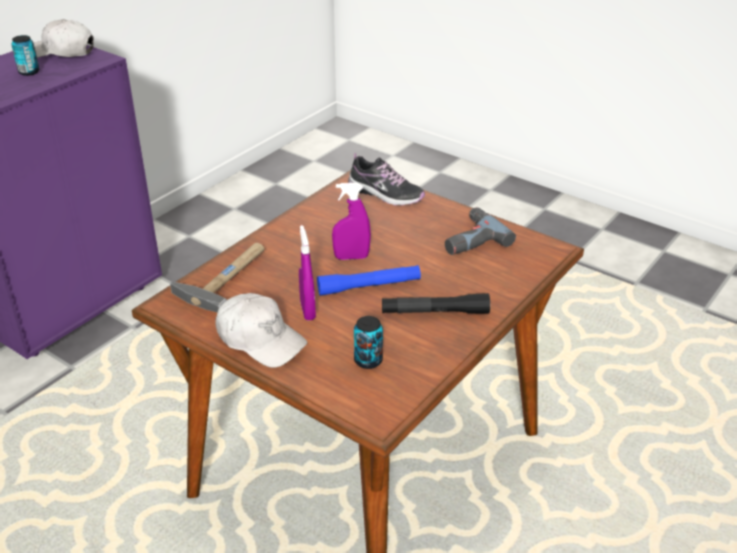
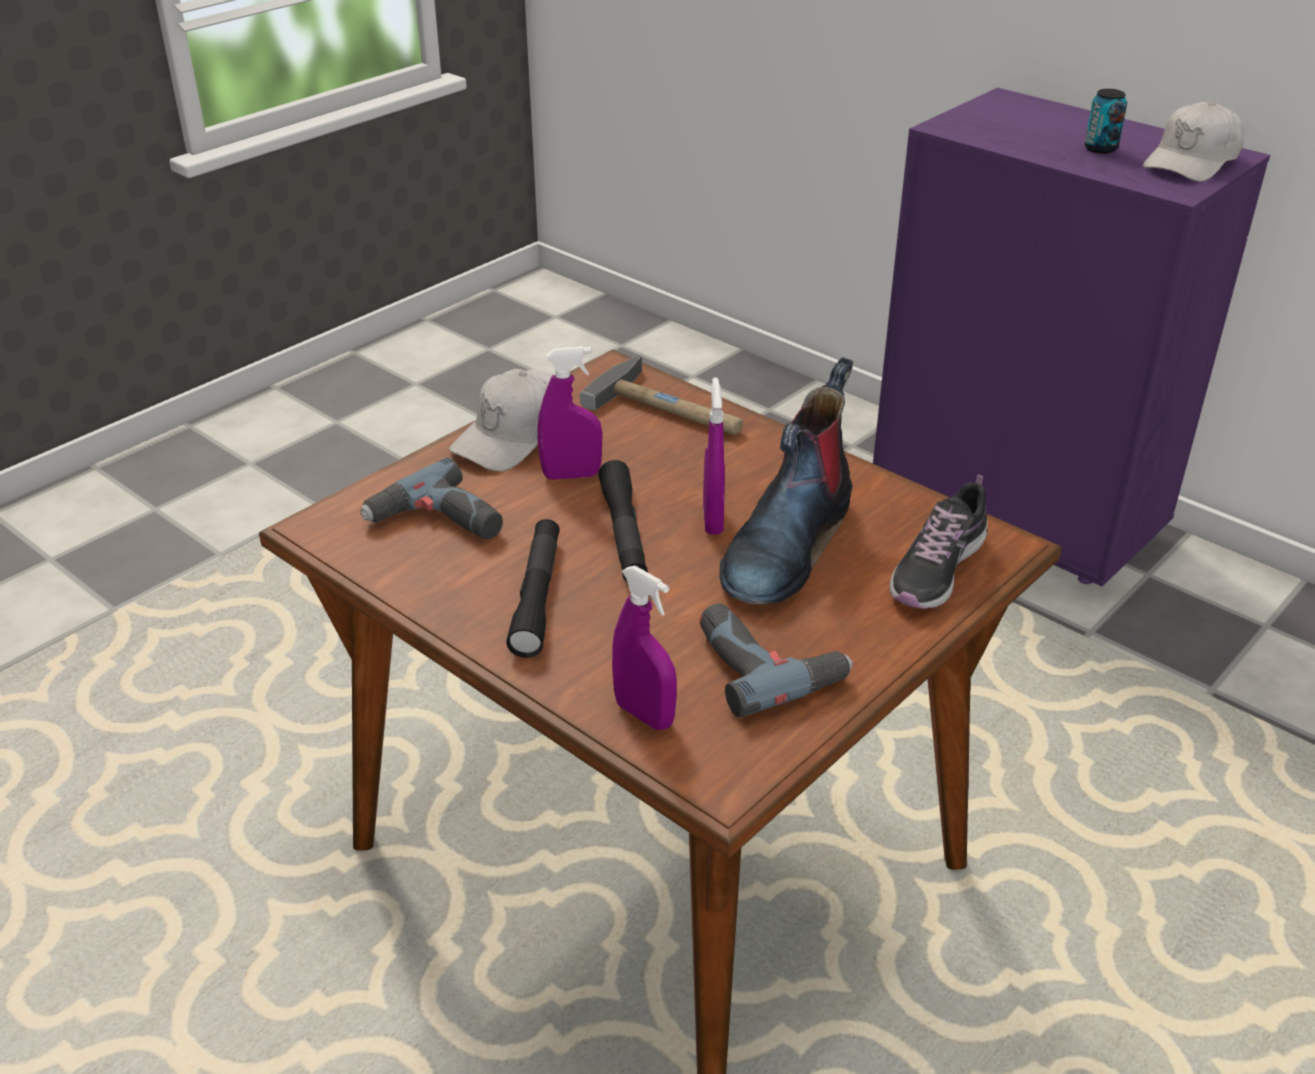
camera: 95 degrees right, 0 degrees up
(62, 52) = (1192, 162): white cap -> white cap turned 150 degrees counterclockwise
(368, 361) = (437, 523): can -> power drill
(369, 286) = (624, 534): blue flashlight -> black flashlight
(371, 234) = (786, 545): none -> boot
(517, 271) = (644, 714): none -> purple spray bottle

